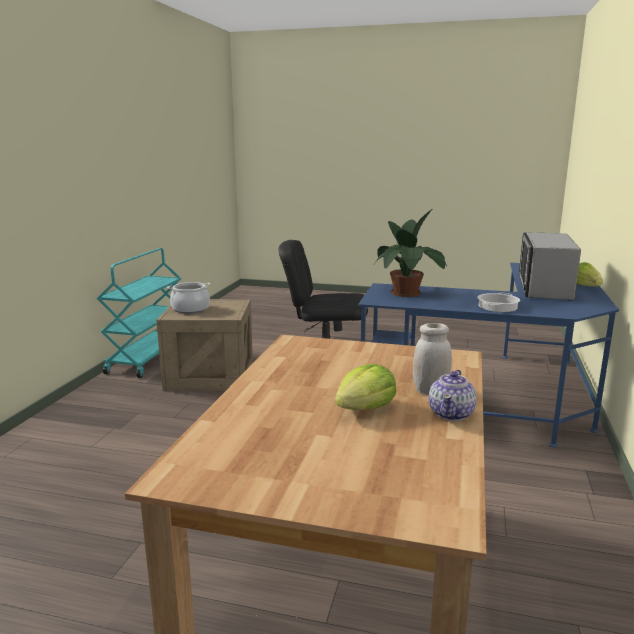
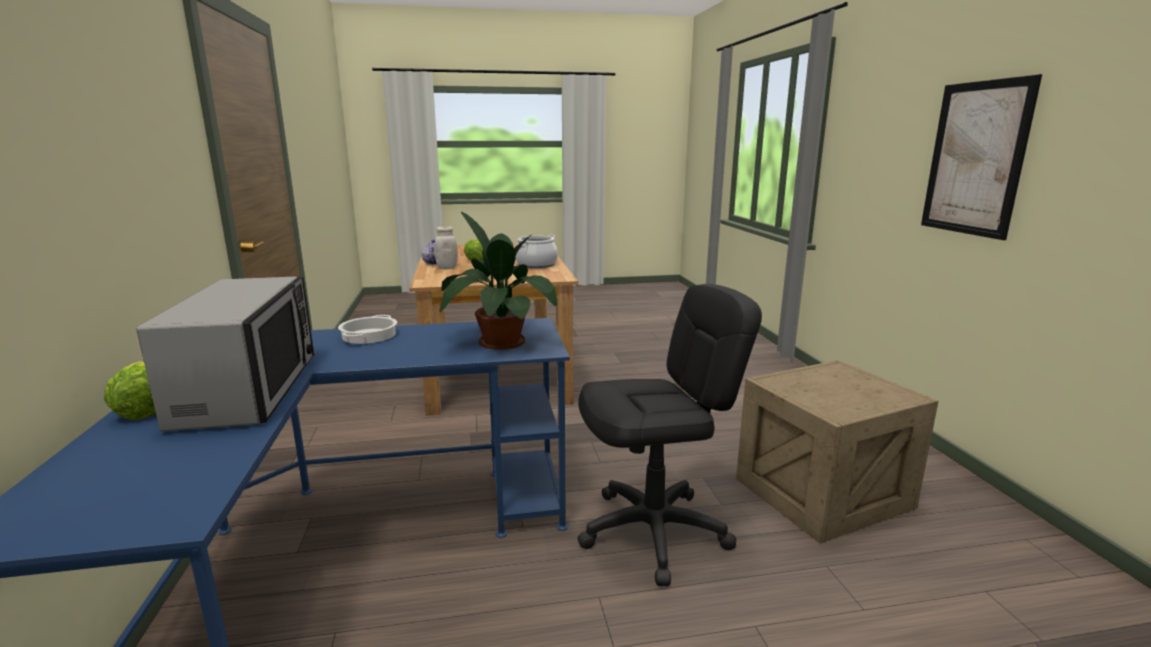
camera: 155 degrees right, 0 degrees up
(55, 174) = (975, 158): none -> picture
(147, 358) = (979, 504): turquoise cart -> none
(190, 309) = (852, 383): cooking pot -> cooking pot (536, 265)

